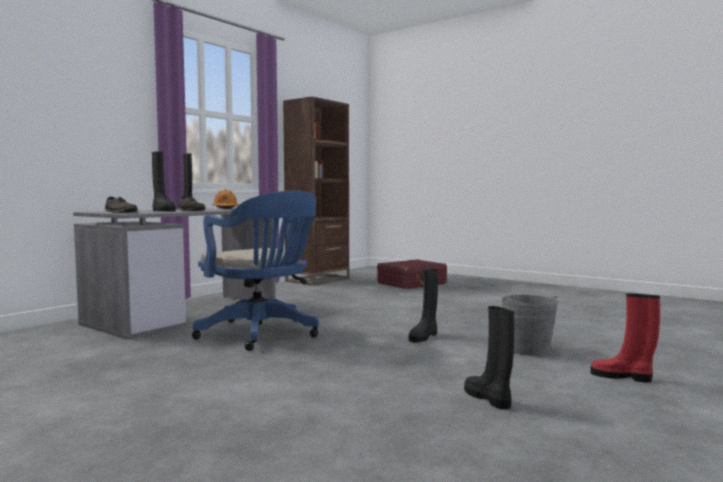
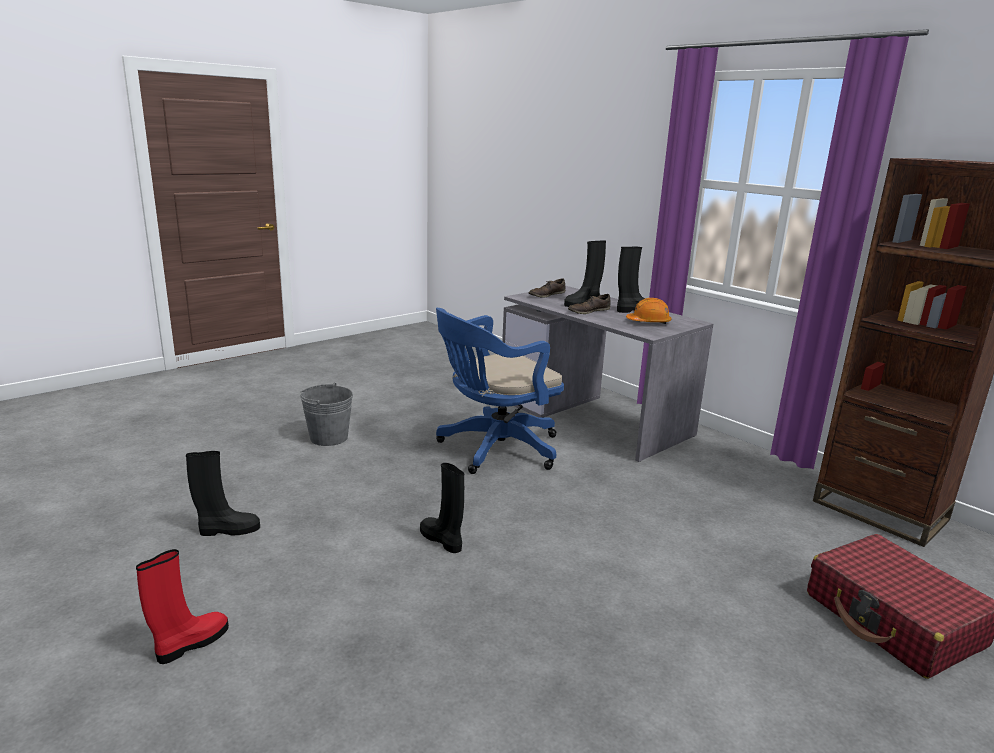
camera: 100 degrees right, 15 degrees up
(528, 349) = (340, 607): grey bucket -> grey bucket (329, 437)

